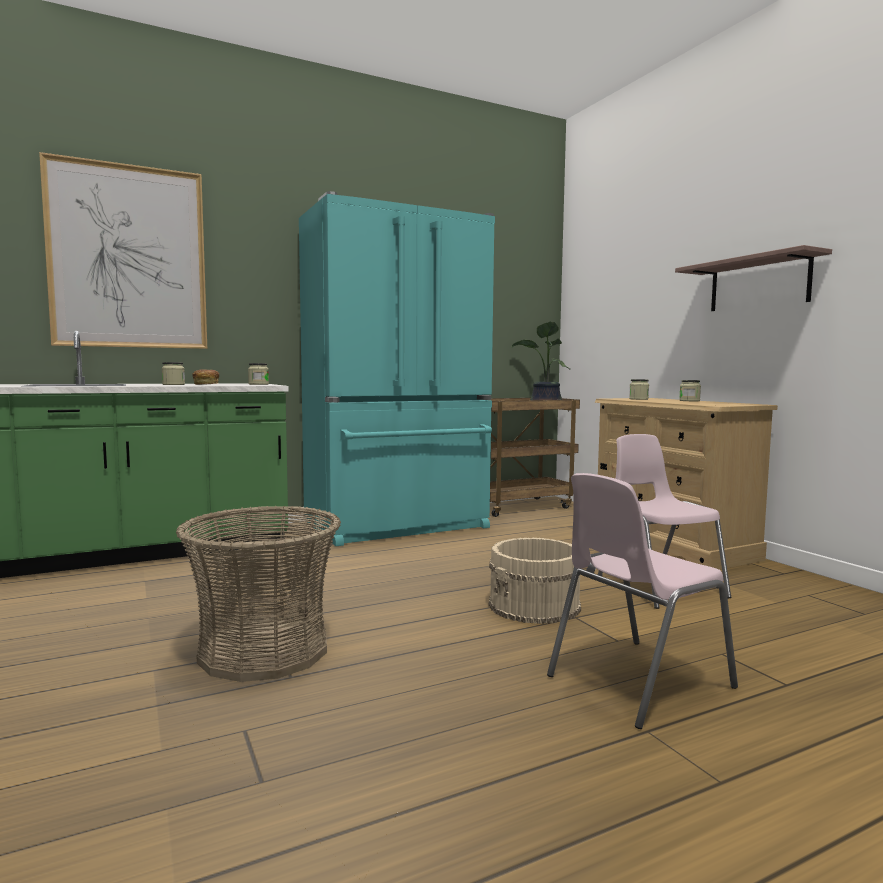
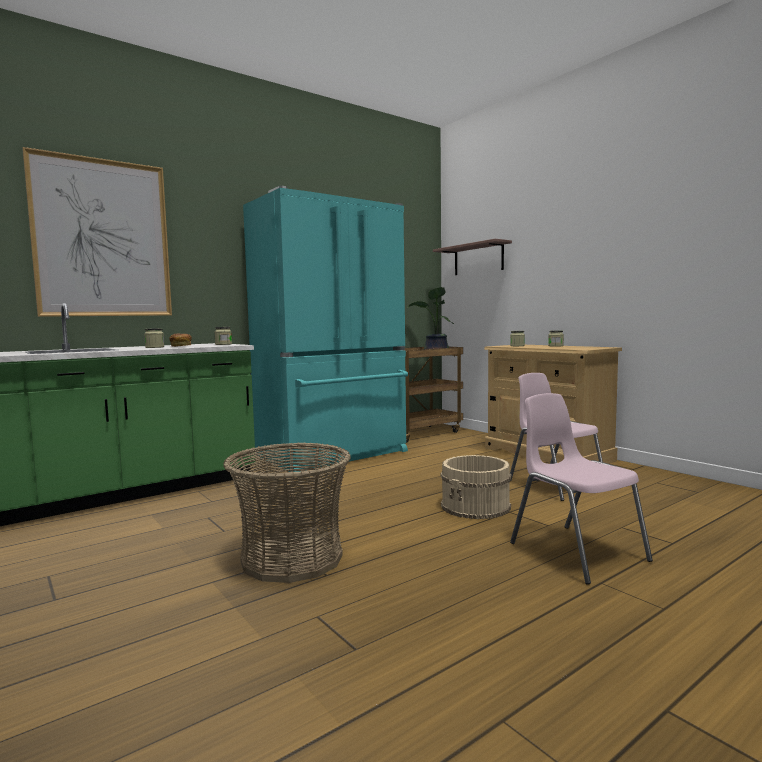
camera: 10 degrees left, 0 degrees up
(636, 681) = (576, 551): pink chair -> pink chair turned 105 degrees clockwise
(759, 284) = (603, 259): shelf -> shelf (478, 259)

